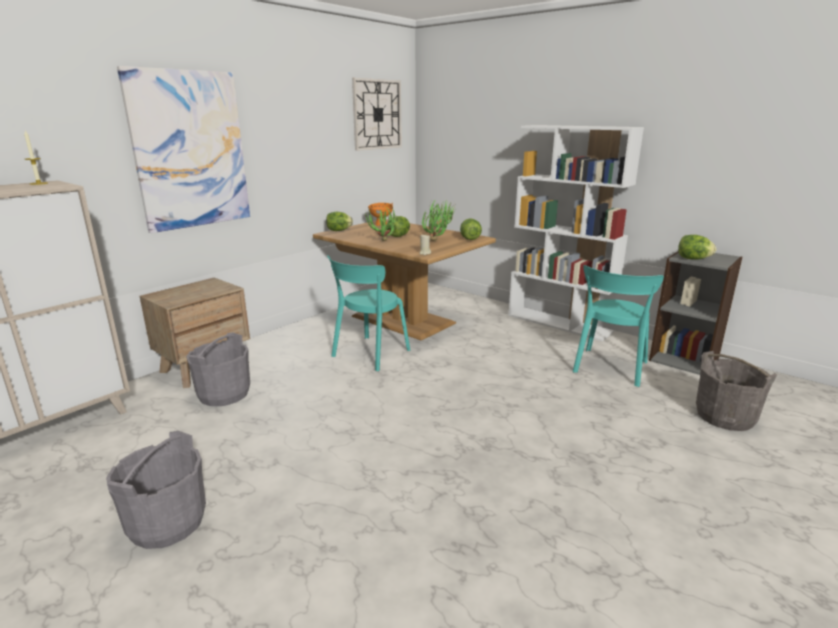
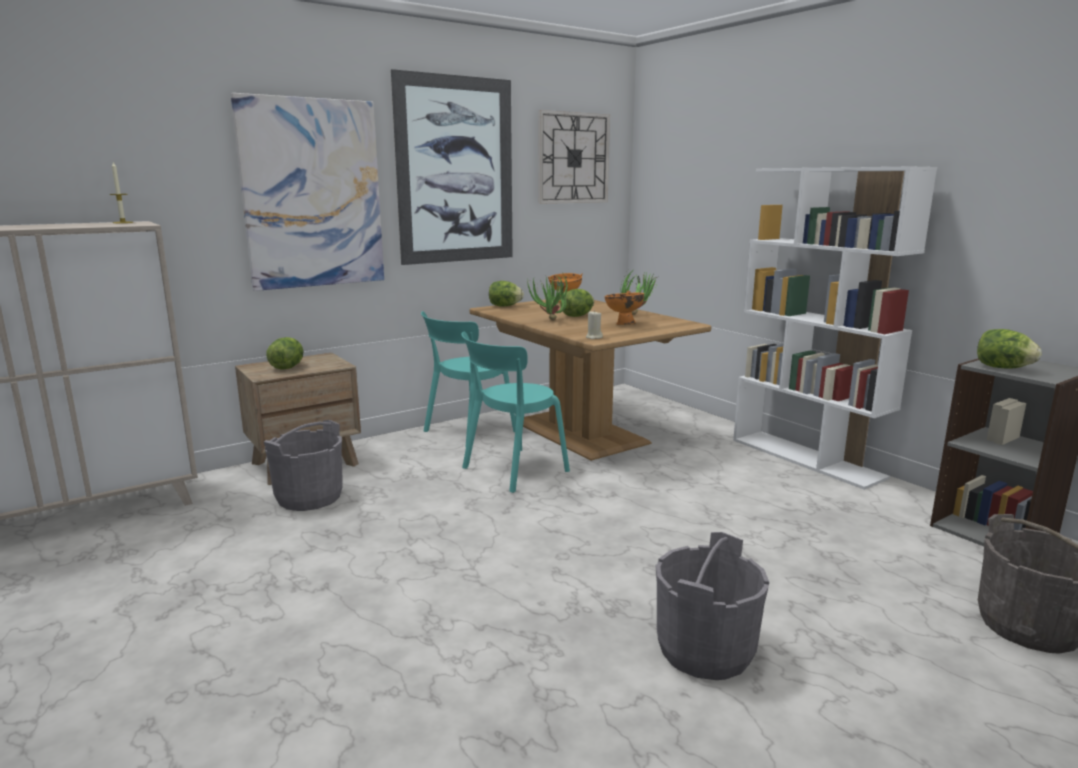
camera: 15 degrees right, 5 degrees down
(167, 522) = (164, 637): grey bucket -> grey bucket (704, 650)
(296, 127) = (456, 171): none -> picture
(437, 241) = (623, 324): potted plant -> orange bowl
(469, 239) = (672, 324): lettuce -> lettuce (287, 367)
(609, 368) = (857, 529): turquoise chair -> turquoise chair (467, 432)

